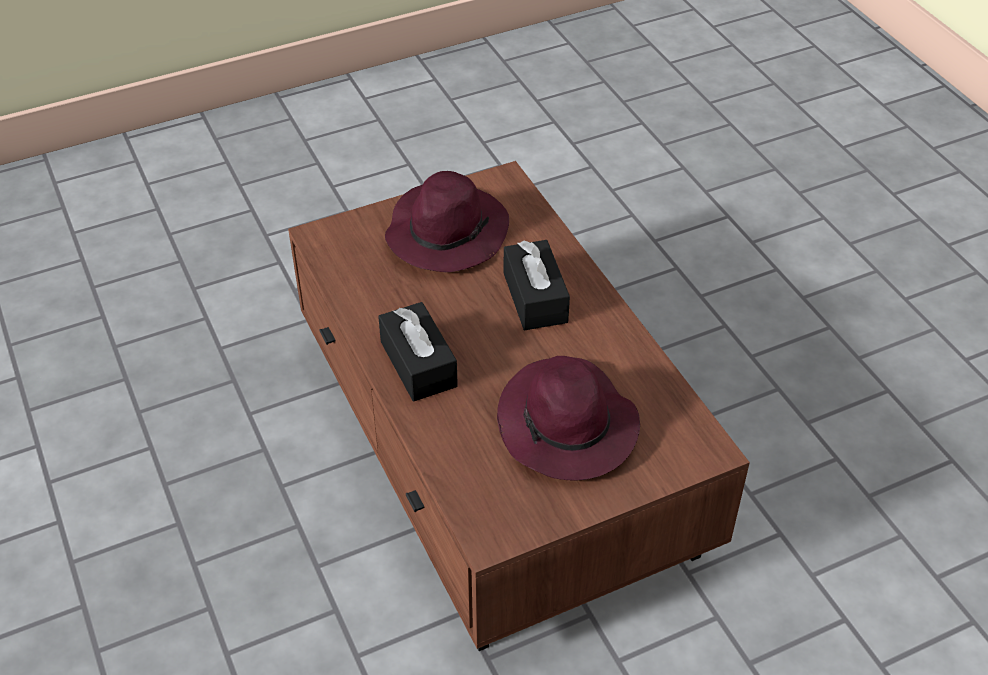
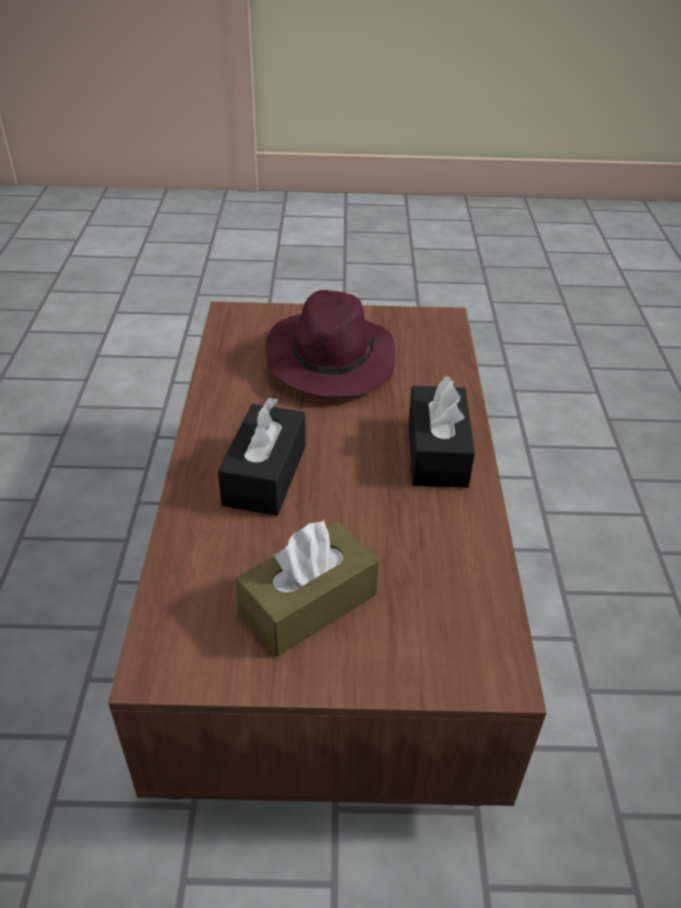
camera: 155 degrees left, 5 degrees down
(446, 232) = (308, 603): purple hat -> brown tissue box

